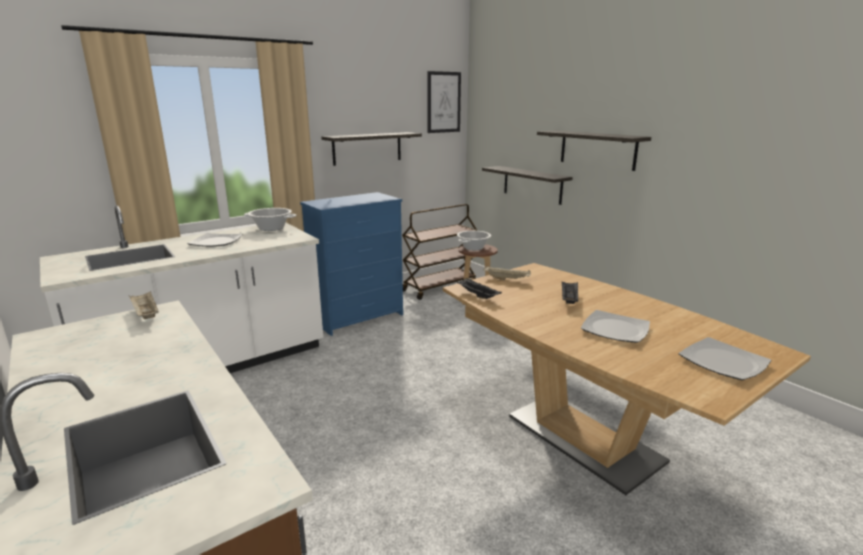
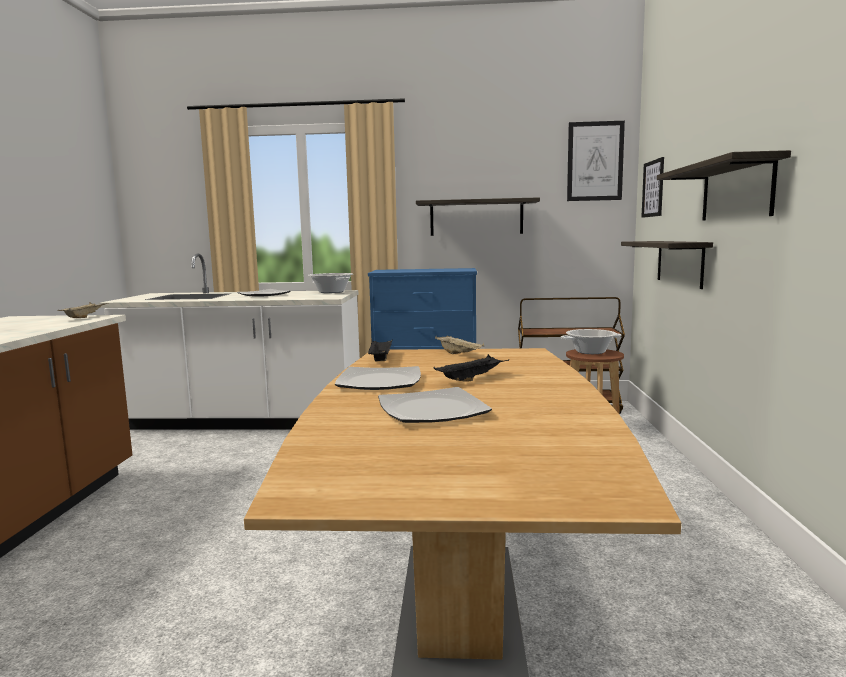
camera: 40 degrees right, 10 degrees down
(493, 128) = (653, 188): none -> picture
(722, 361) = (469, 473): plate -> plate (380, 381)

